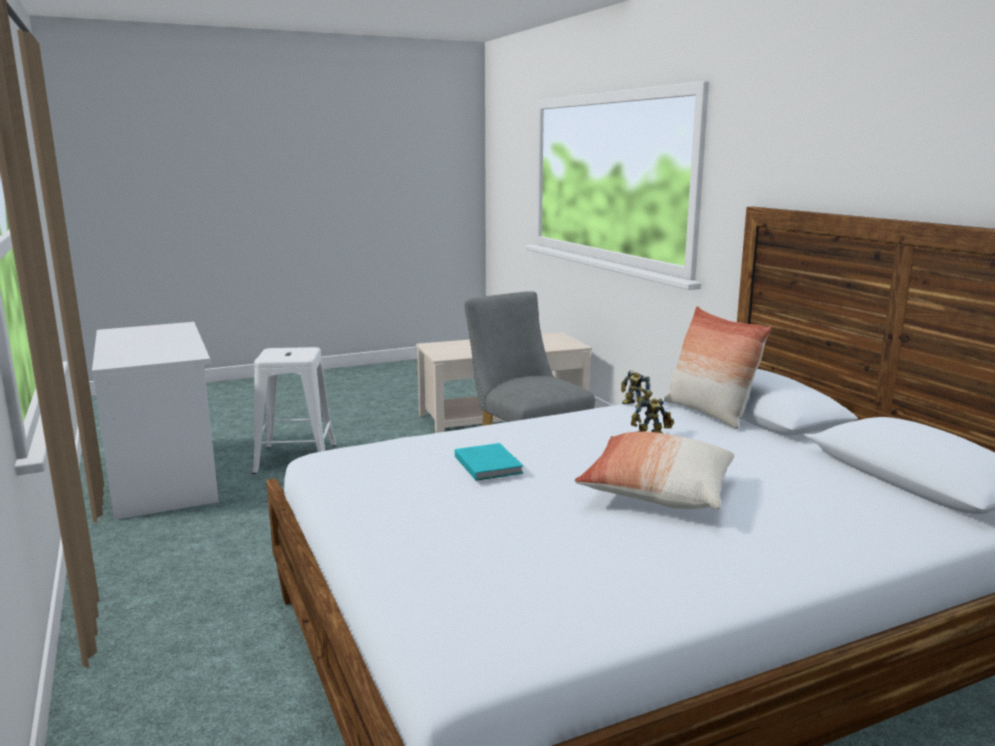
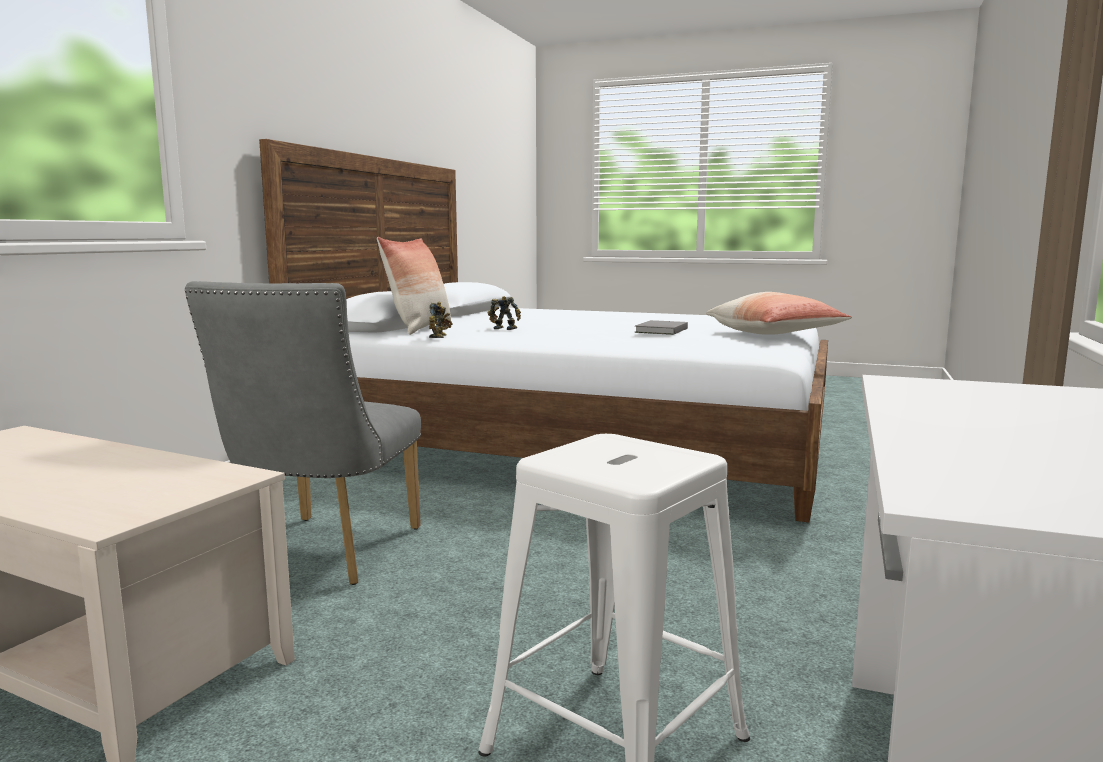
camera: 135 degrees left, 5 degrees down
(488, 464) = (660, 330): turquoise book -> grey book
(657, 493) = (595, 321): pillow -> pillow (775, 335)

